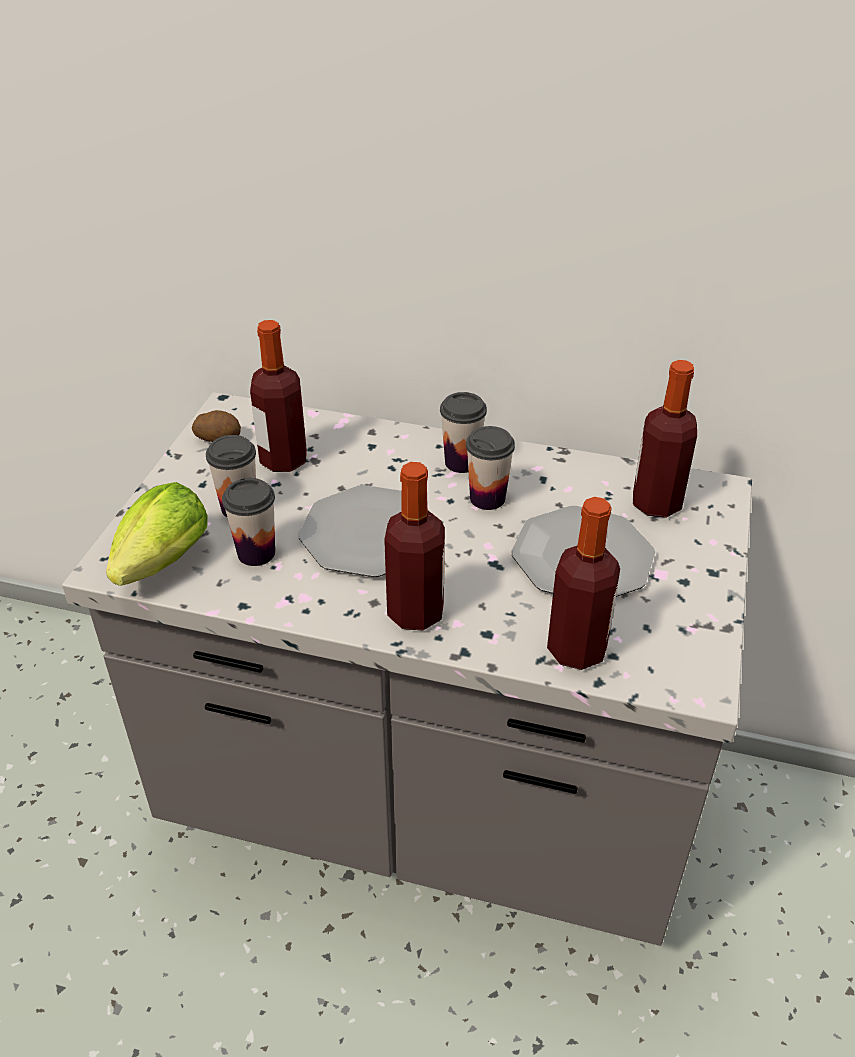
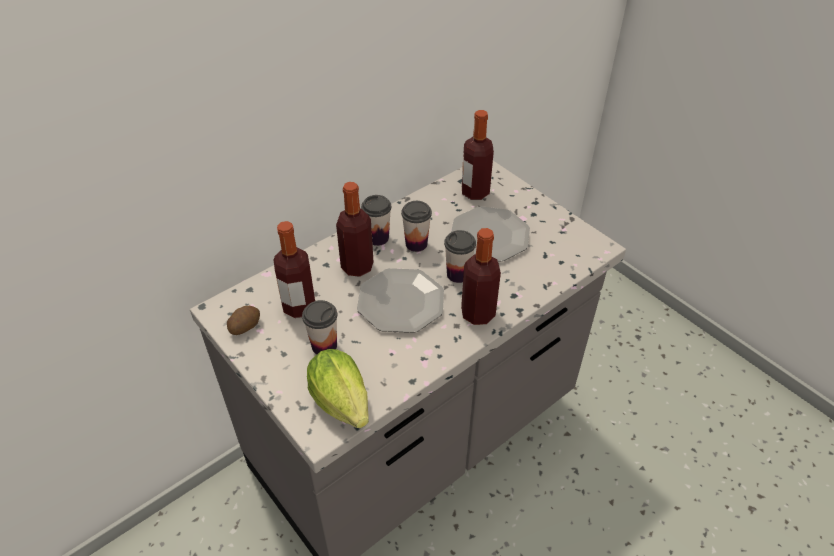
camera: 55 degrees left, 5 degrees up
(256, 553) = (373, 356): cup -> cup (458, 274)
(576, 650) = (548, 271): bottle -> bottle (357, 266)

